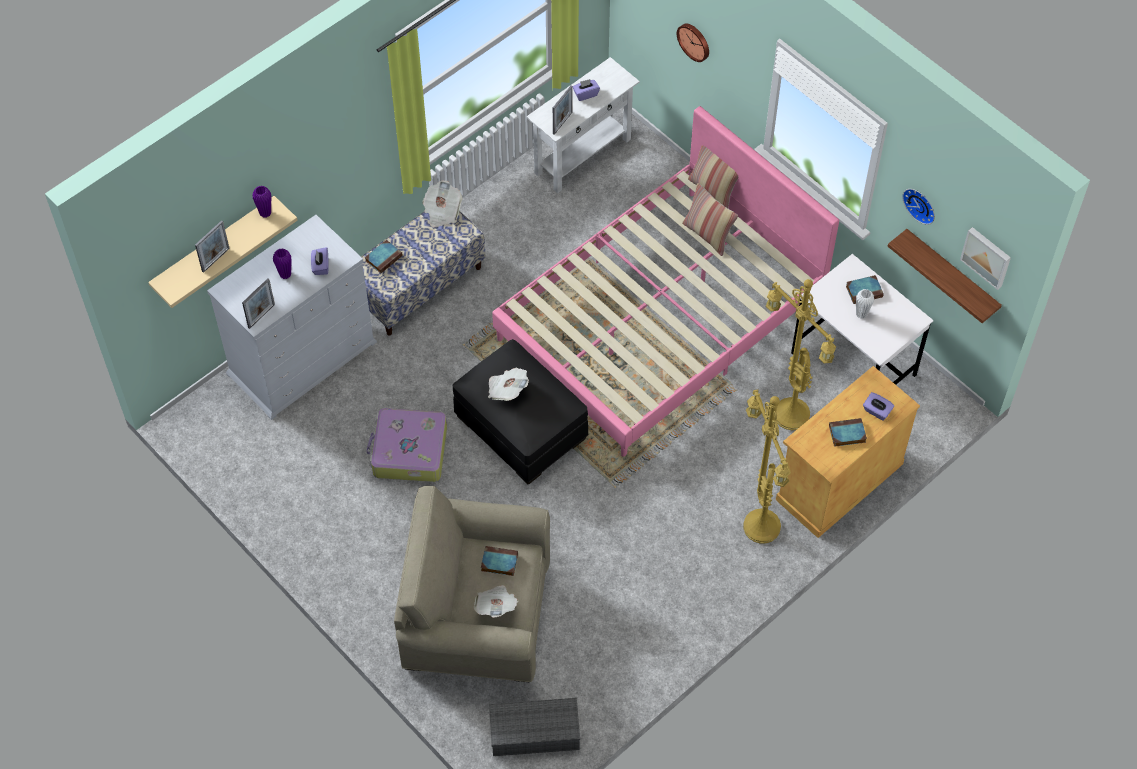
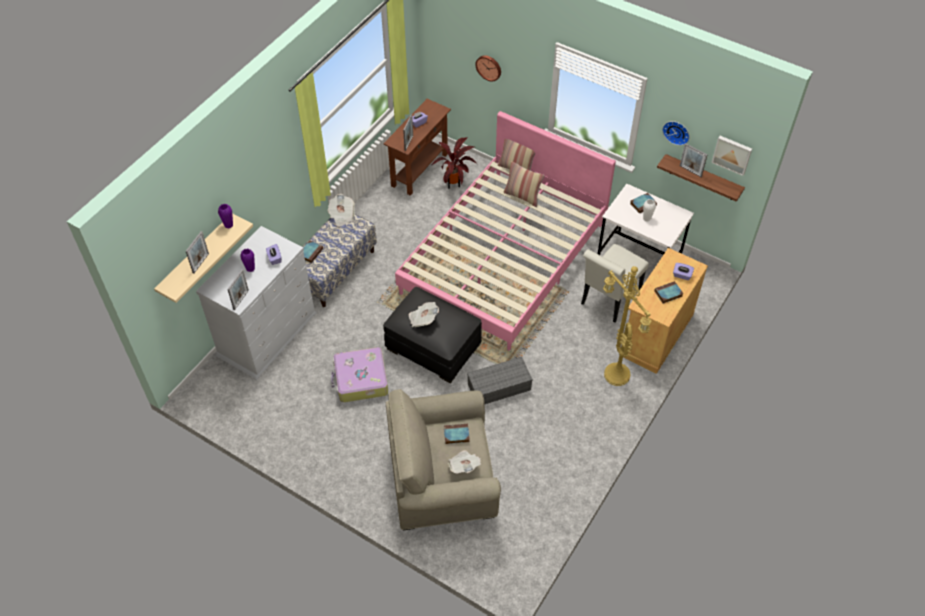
camera: 15 degrees left, 5 degrees down
(533, 733) = (509, 553): grey storage box -> grey storage box (498, 387)
(582, 156) = (419, 170): white console table -> brown console table
(626, 189) = (454, 184): none -> potted plant
(788, 415) = (608, 300): yellow floor lamp -> white chair
(932, 263) = (690, 171): none -> picture frame

